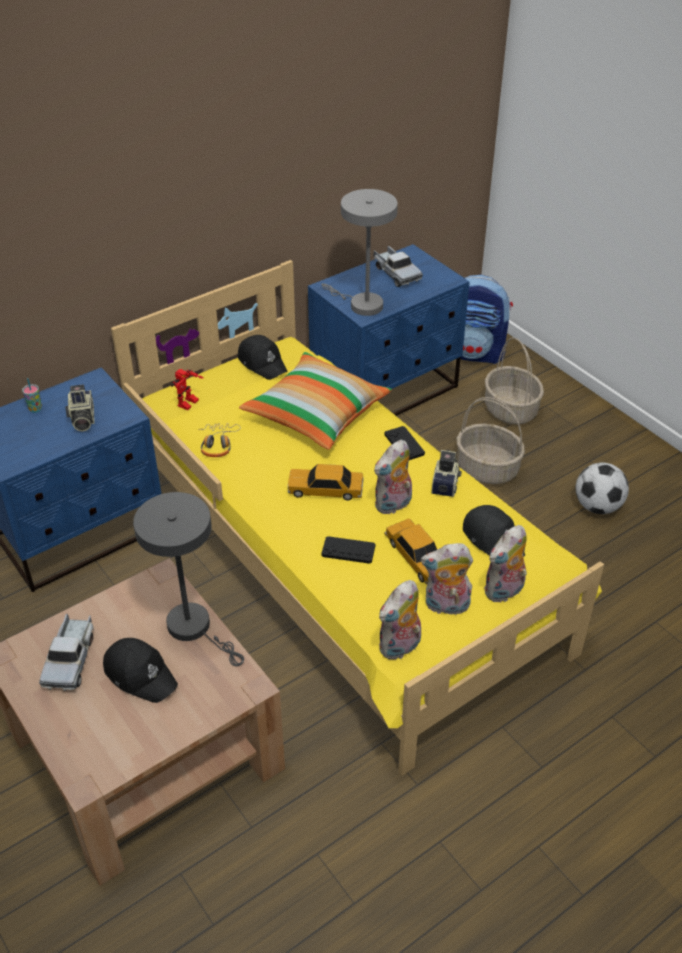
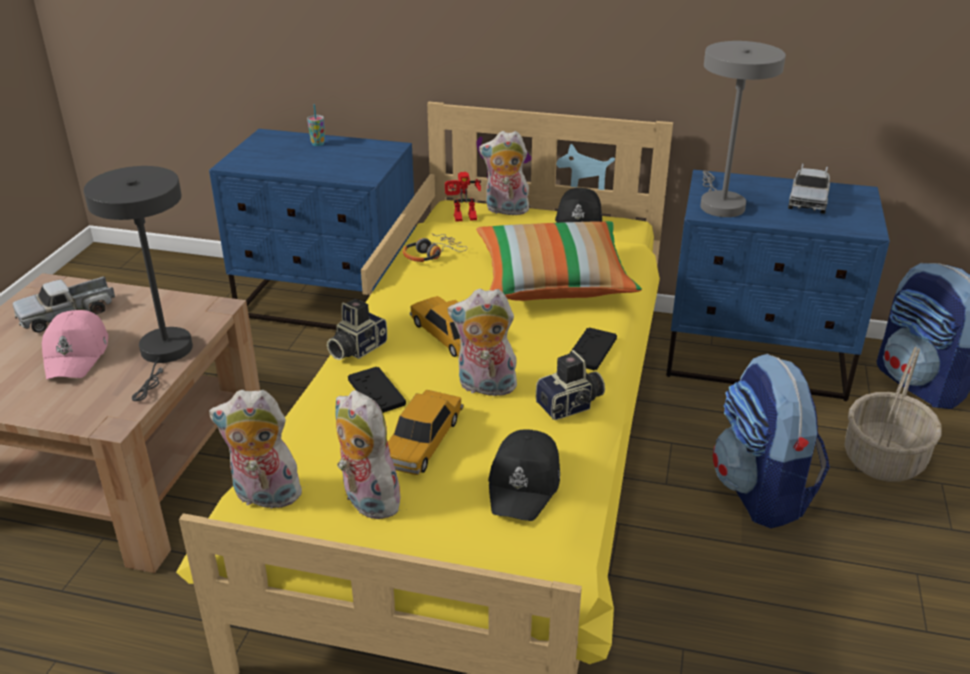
camera: 50 degrees right, 10 degrees down
(82, 419) = (332, 164): camera -> camera (356, 348)
(140, 674) = (77, 355): black cap -> pink cap
(488, 469) = (761, 492): basket -> backpack
(504, 592) = (444, 536): plush toy -> plush toy (505, 210)
(597, 506) = (848, 625): football -> none

